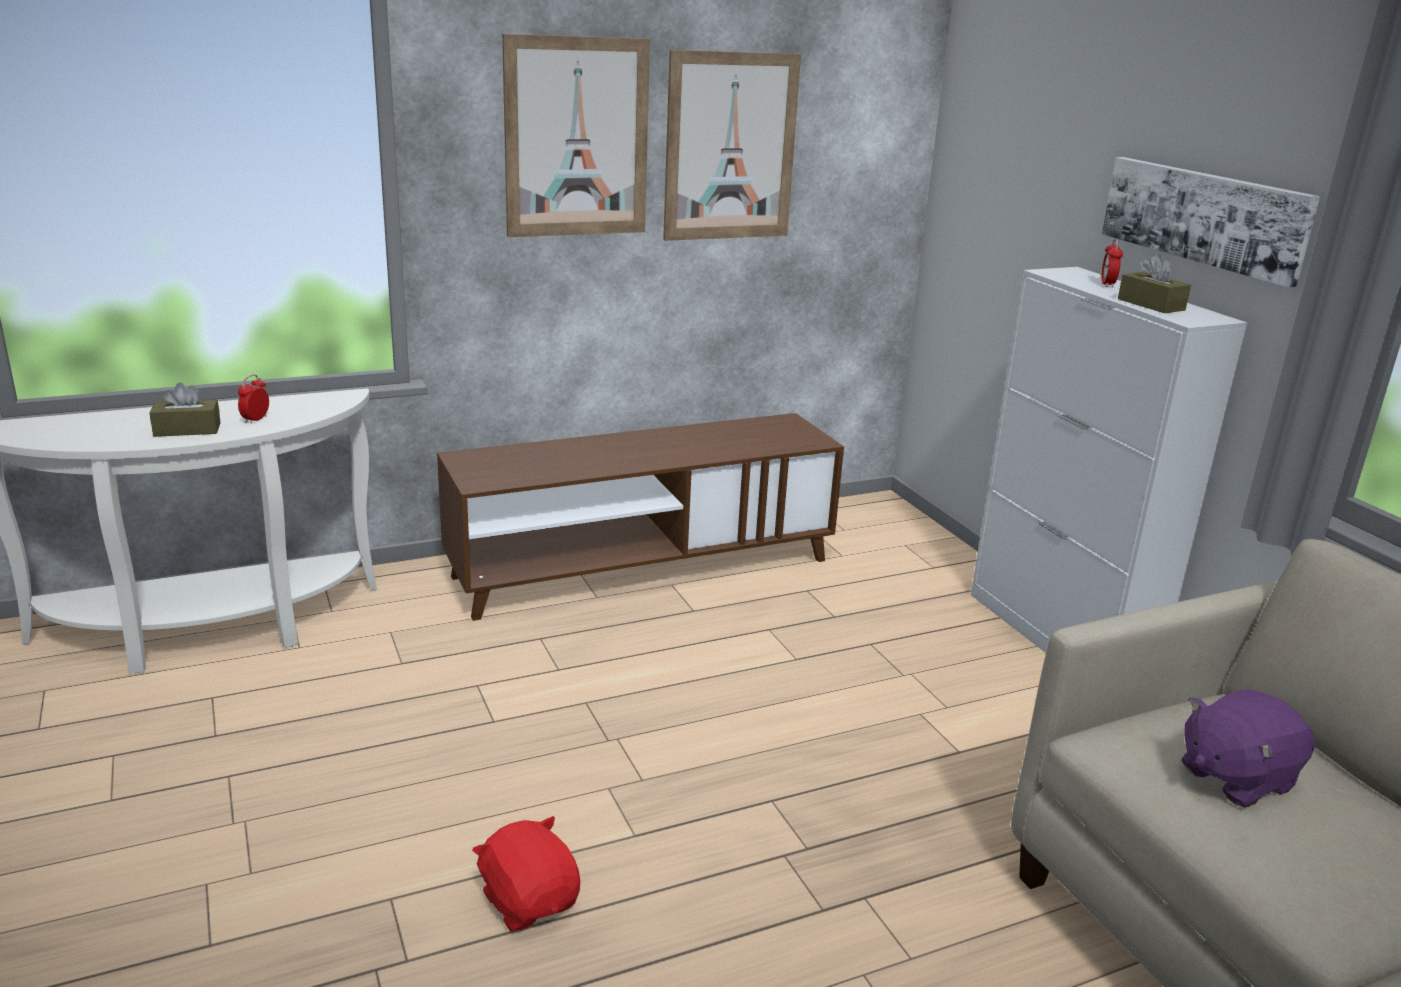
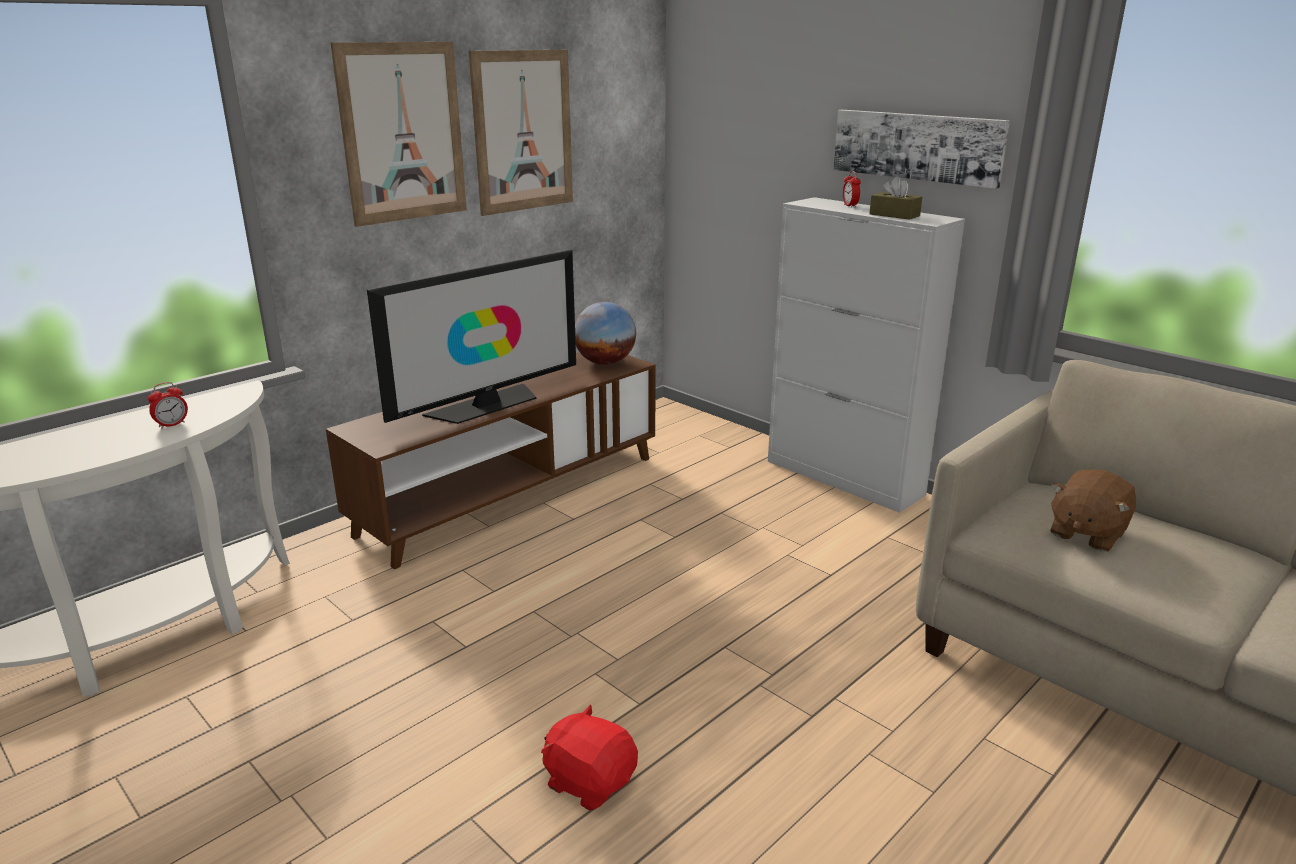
camera: 20 degrees left, 0 degrees up
(187, 429) = (108, 446): brown tissue box -> none
(255, 419) = (172, 425): alarm clock -> alarm clock turned 135 degrees counterclockwise
(616, 458) = (486, 405): none -> television
(785, 434) = (605, 363): none -> globe
(1234, 777) = (1086, 533): purple plush toy -> brown plush toy

